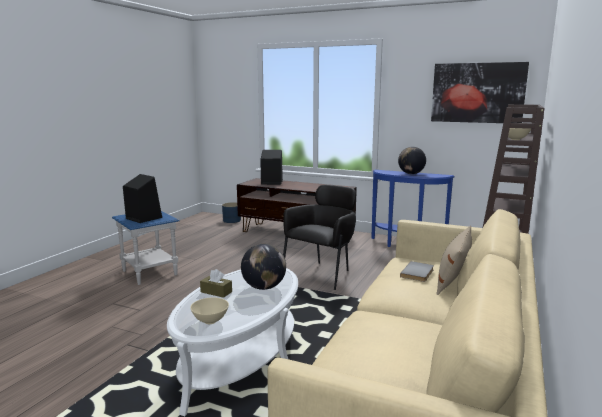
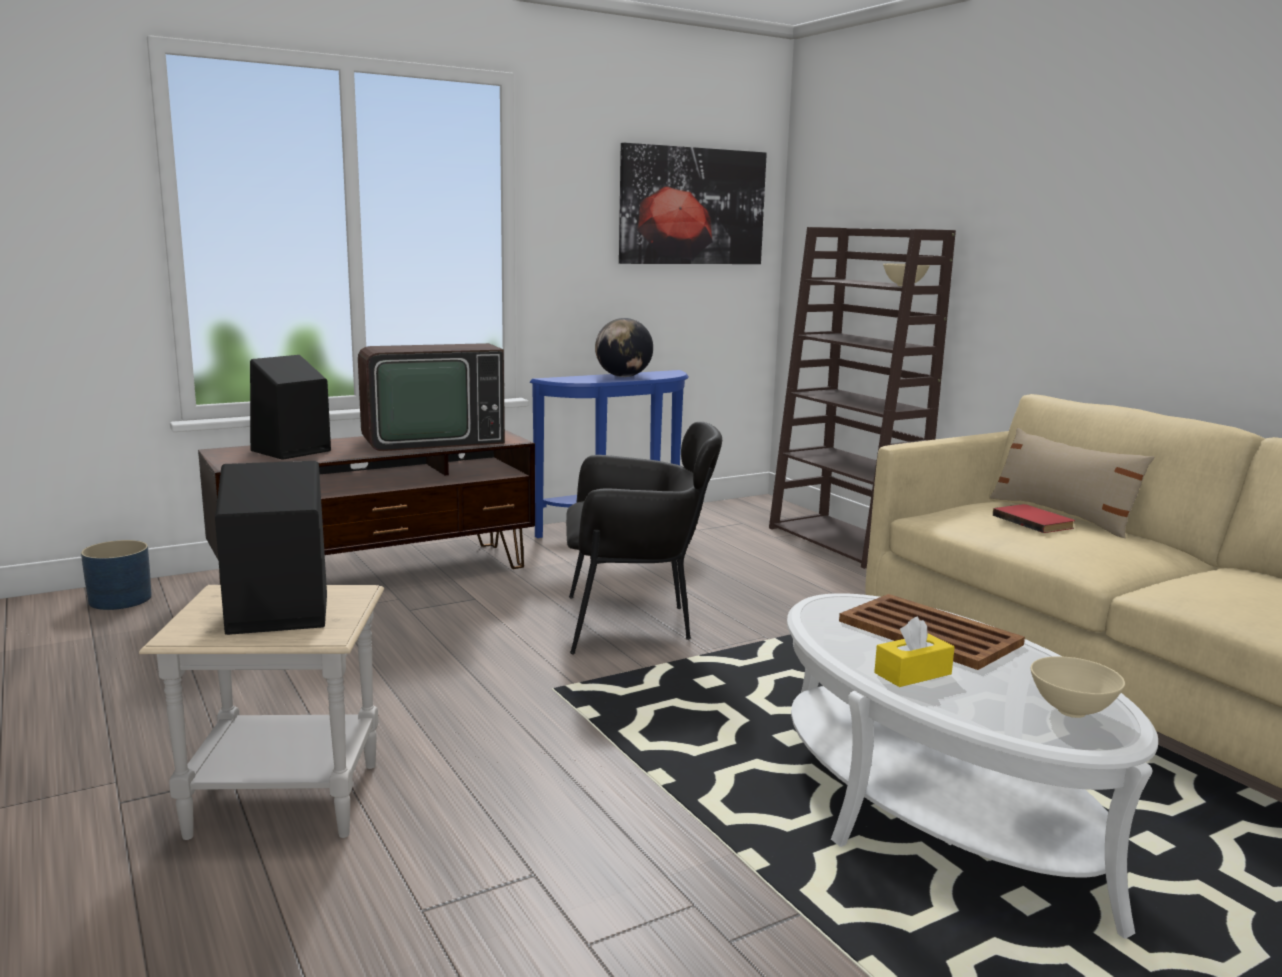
camera: 55 degrees left, 0 degrees up
(150, 273) = (287, 799): blue side table -> beige side table
(216, 292) = (912, 673): brown tissue box -> yellow tissue box
(264, 287) = (927, 632): globe -> brown tray
(316, 187) = (430, 440): none -> television
(322, 273) = (634, 623): black armchair -> black armchair turned 105 degrees clockwise
(418, 273) = (1034, 521): grey book -> red book

